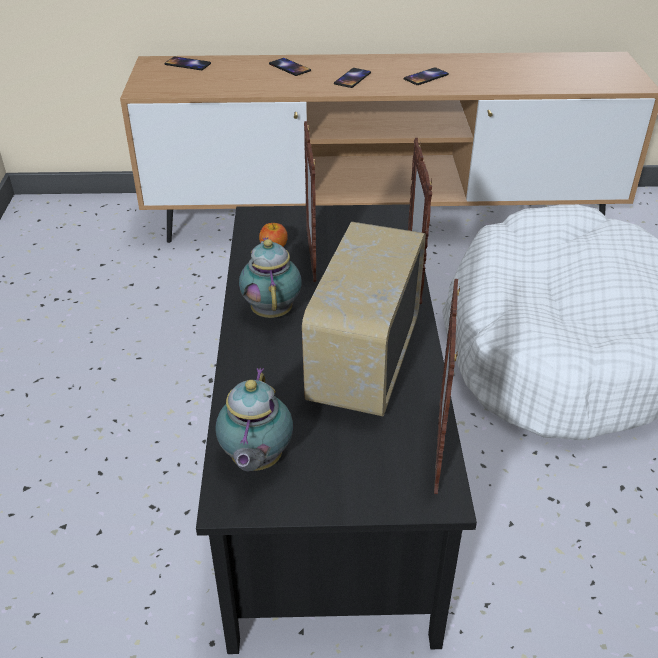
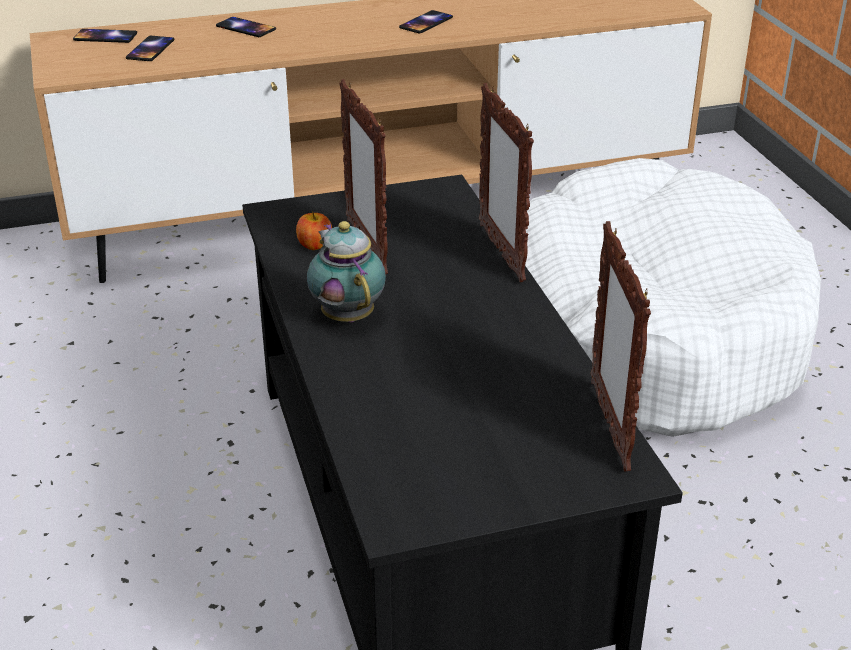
camera: 15 degrees left, 5 degrees down
(255, 462) = (406, 478): teapot -> none
(352, 78) = (334, 33): phone -> phone (150, 49)
(362, 362) = (483, 354): radio -> none

